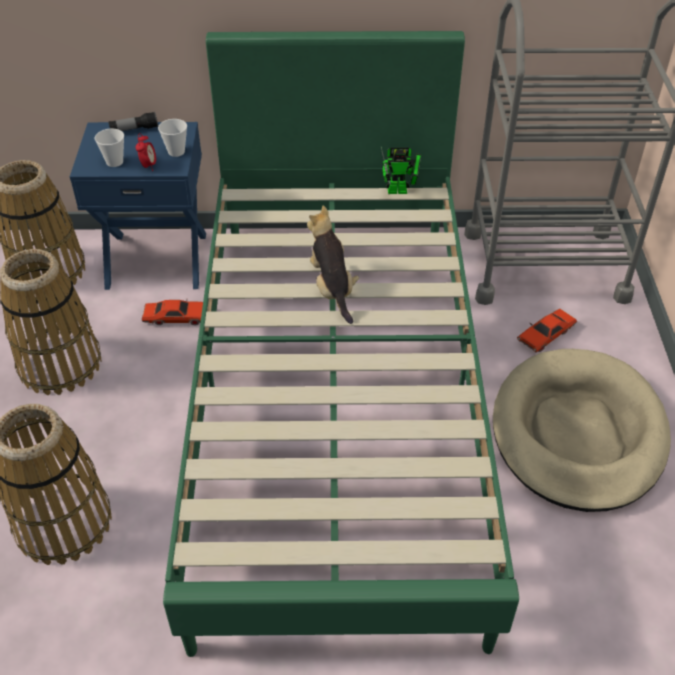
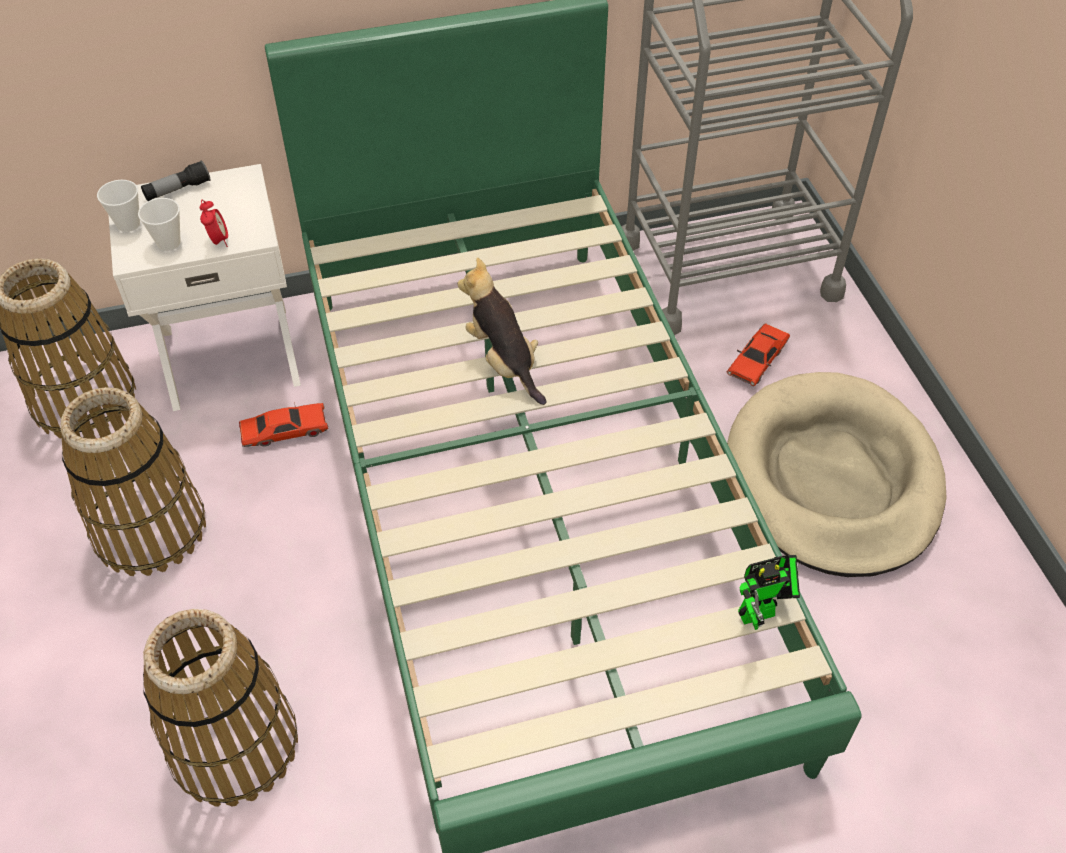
camera: 15 degrees left, 5 degrees up
(157, 259) = (230, 354): blue nightstand -> white nightstand
(176, 152) = (249, 213): cup -> cup (128, 224)
(401, 191) = (544, 209): toy robot -> toy robot (762, 612)

